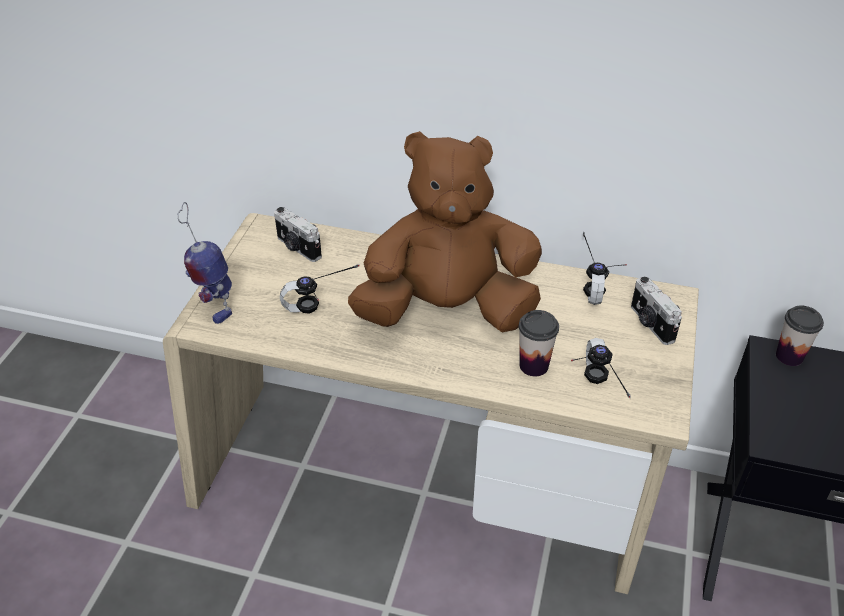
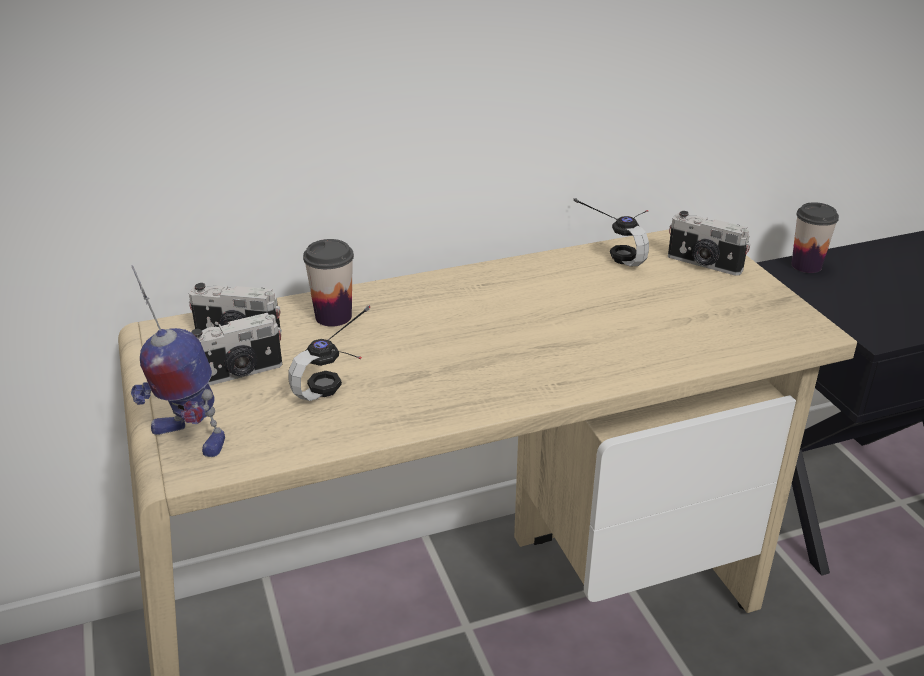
camera: 35 degrees left, 10 degrees down
(275, 275) = (238, 374): none -> camera
(447, 310) = (495, 328): brown plush toy -> none
(533, 365) = (645, 340): cup -> cup (333, 316)
(591, 390) = (725, 338): headphones -> none

